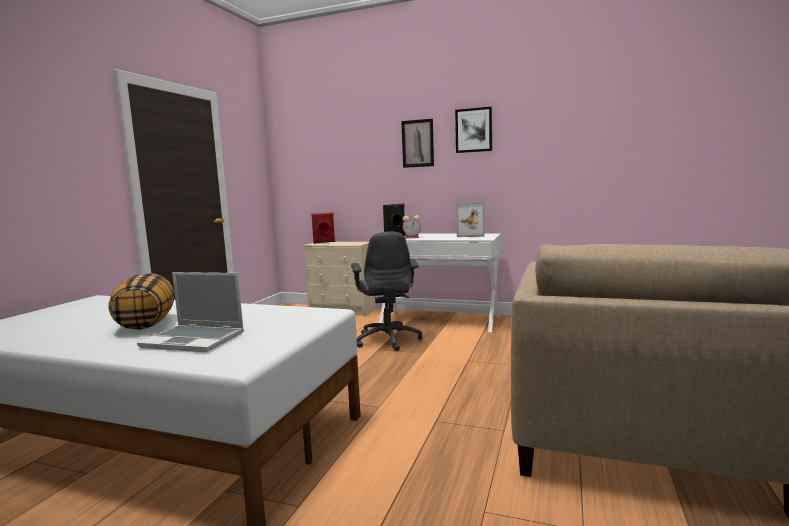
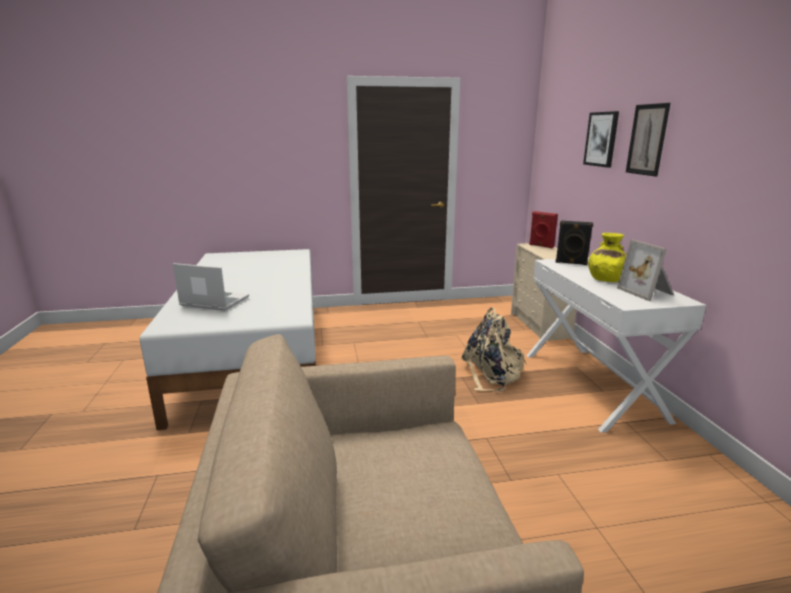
camera: 60 degrees right, 10 degrees up
(146, 324) = (244, 281): pillow -> none
(195, 340) = (213, 302): laptop -> laptop turned 120 degrees clockwise
(388, 339) = (492, 374): grey office chair -> beige backpack
(412, 237) = (576, 270): alarm clock -> none
(438, 236) = (606, 279): none -> yellow vase
(473, 130) = (716, 126): picture -> picture (601, 139)

